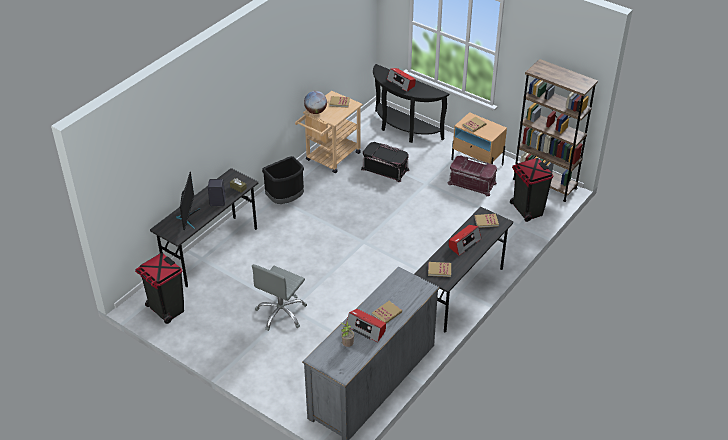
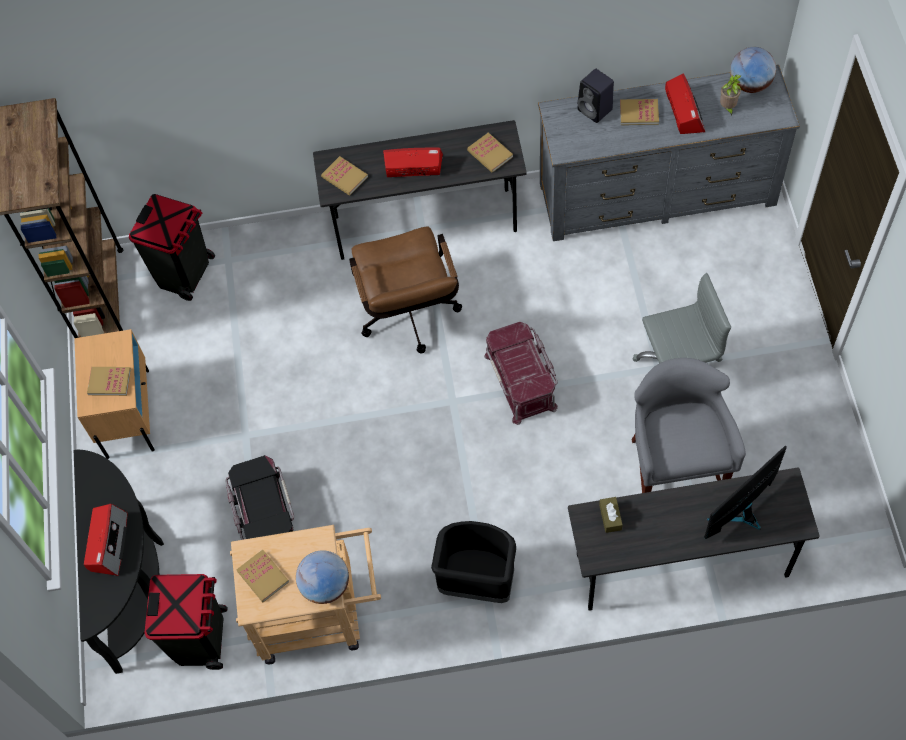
camera: 130 degrees left, 20 degrees up
(166, 310) = (831, 502): black trash can -> black trash can (201, 639)
(217, 202) = (669, 512): black speaker -> black speaker (596, 110)
(245, 277) = (674, 472): none -> grey stool
(348, 364) = (750, 84): none -> globe
(418, 256) = (410, 318): none -> brown office chair
(471, 183) = (189, 380): red storage box -> red storage box (521, 381)

